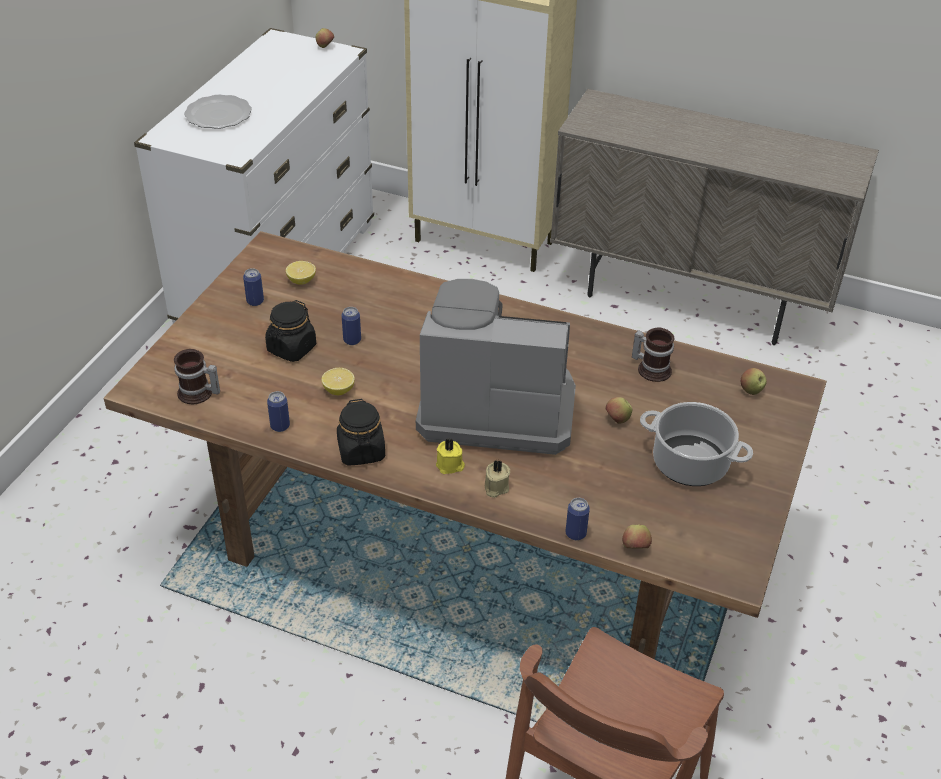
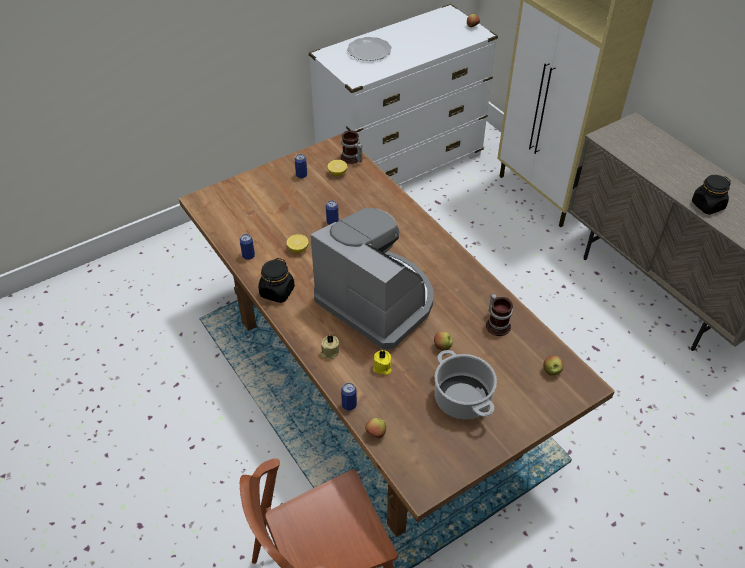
camera: 35 degrees right, 5 degrees up
(198, 394) = (224, 217): mug -> mug (351, 159)
(291, 348) = (295, 212): black jar -> black jar (707, 205)
(450, 466) = (317, 325): yellow candle -> yellow candle (382, 368)

